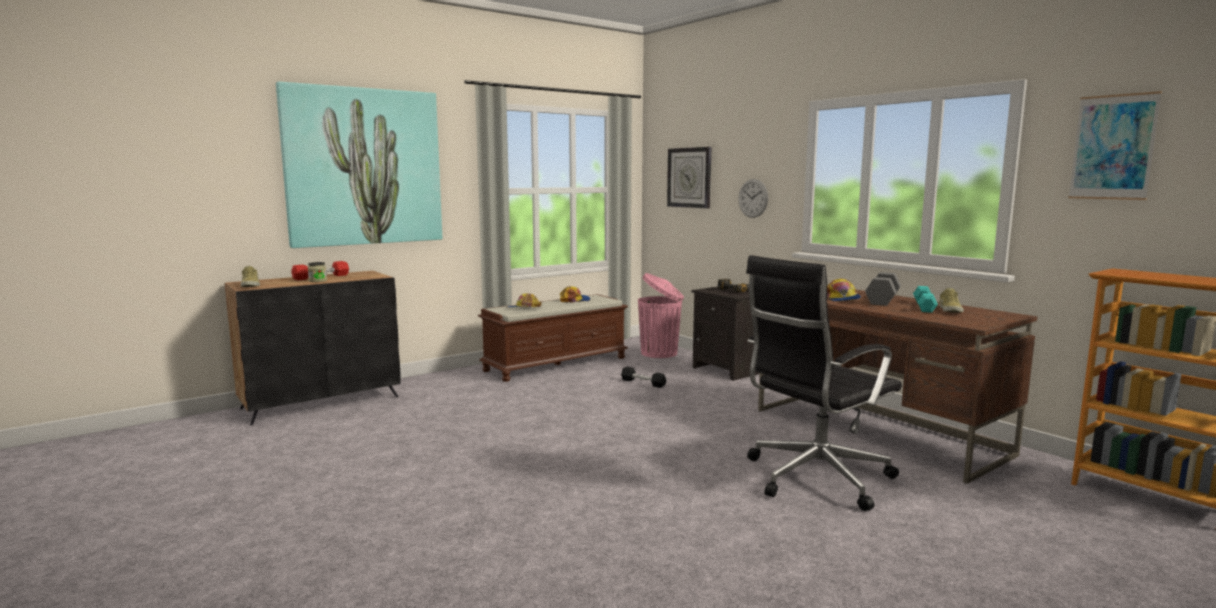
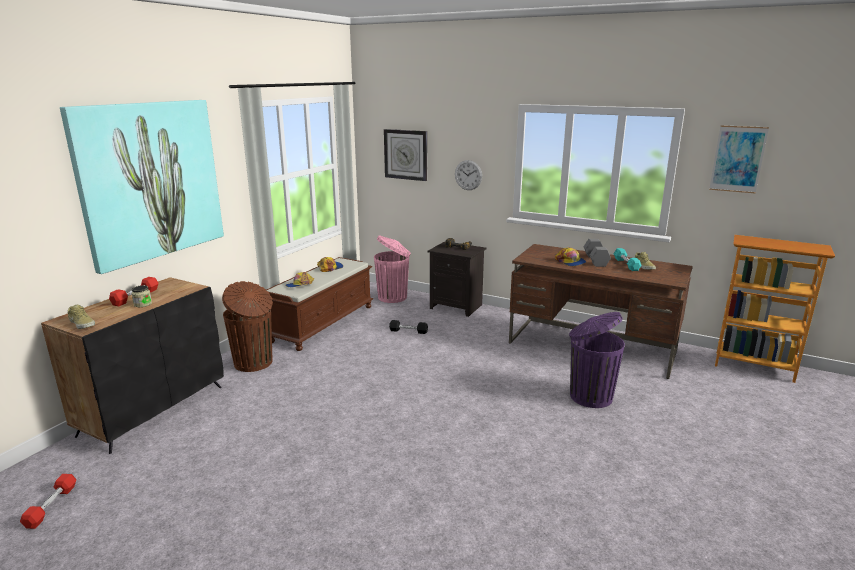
camera: 25 degrees left, 10 degrees up
(165, 450) = (51, 506): none -> red dumbbell
(450, 384) = (254, 363): none -> brown trash can
(814, 478) = (589, 396): black office chair -> purple trash can

